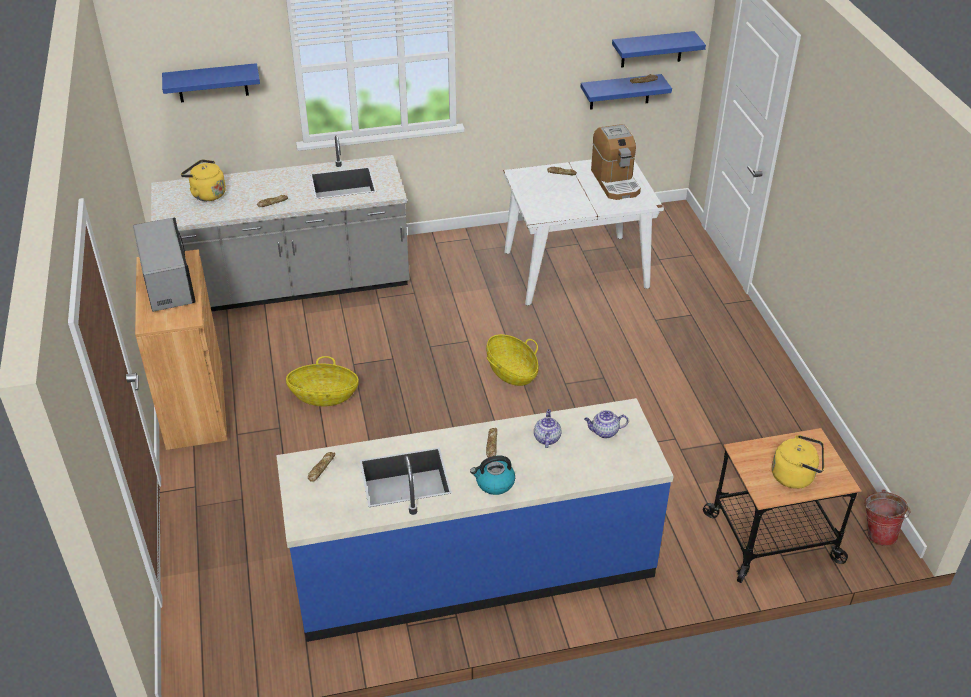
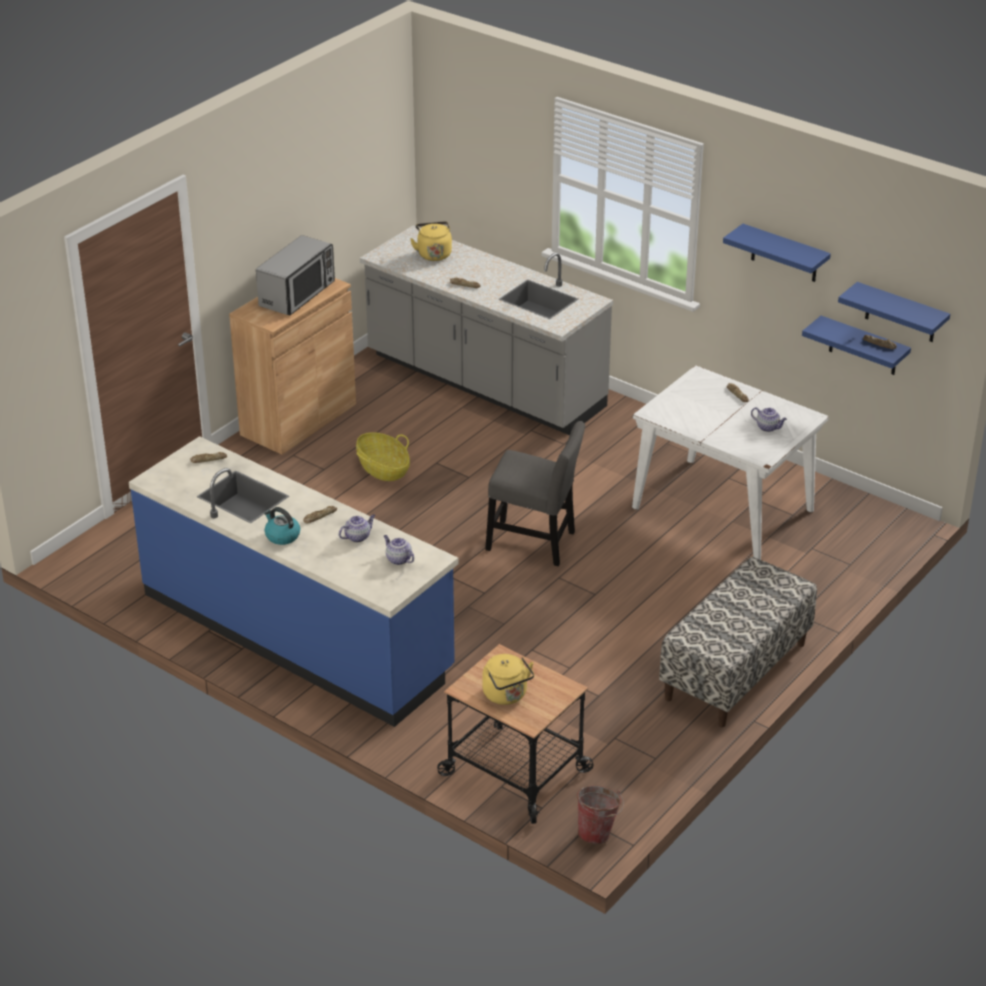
camera: 50 degrees right, 5 degrees down
(212, 83) = (486, 157): blue shelf -> blue shelf (784, 254)
(511, 371) = (535, 543): basket -> grey chair
(615, 182) = (768, 427): coffee machine -> teapot
(756, 364) = (736, 672): none -> bench

